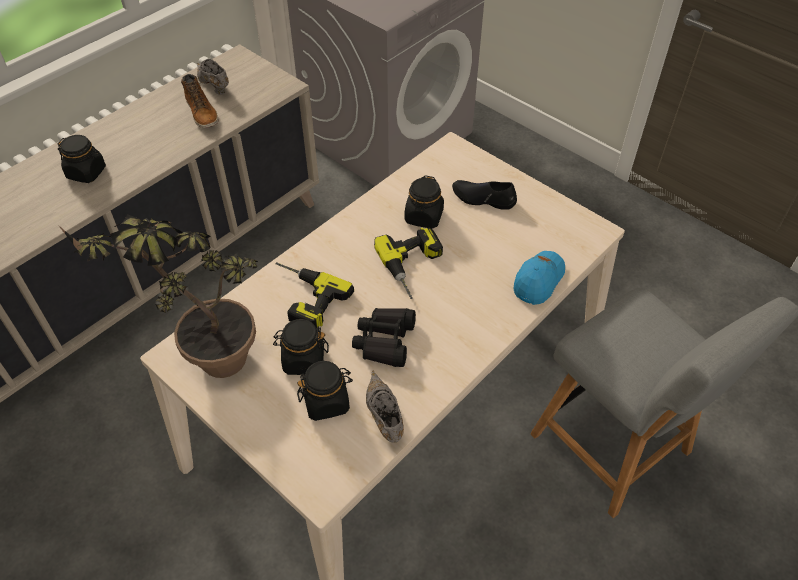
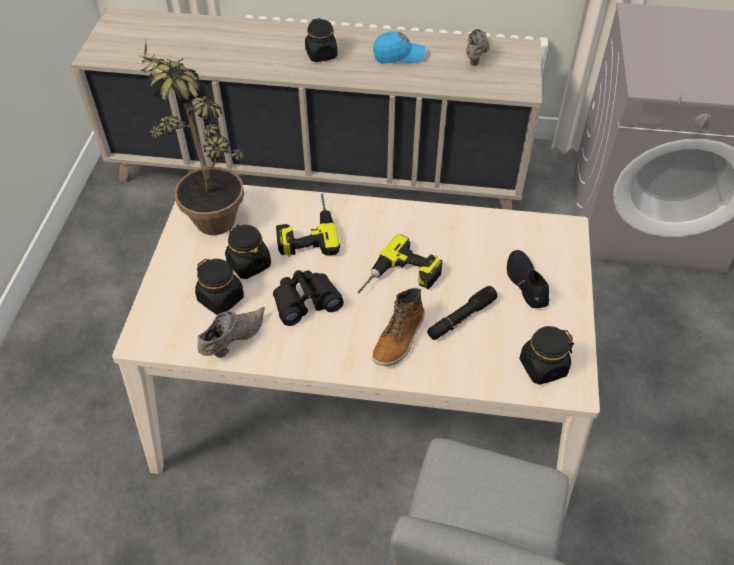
camera: 55 degrees right, 0 degrees up
(202, 113) = (440, 69): boot -> boot (399, 338)
(424, 217) = (462, 255): black jar -> black jar (542, 367)
(485, 253) = (461, 318): none -> black flashlight
(538, 280) = (464, 372): blue cap -> blue cap (399, 56)

